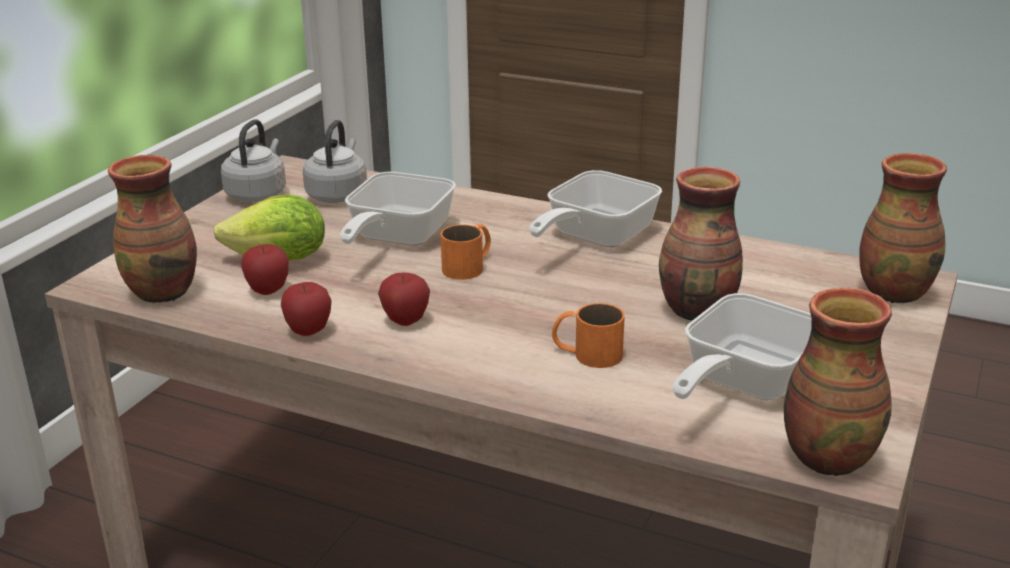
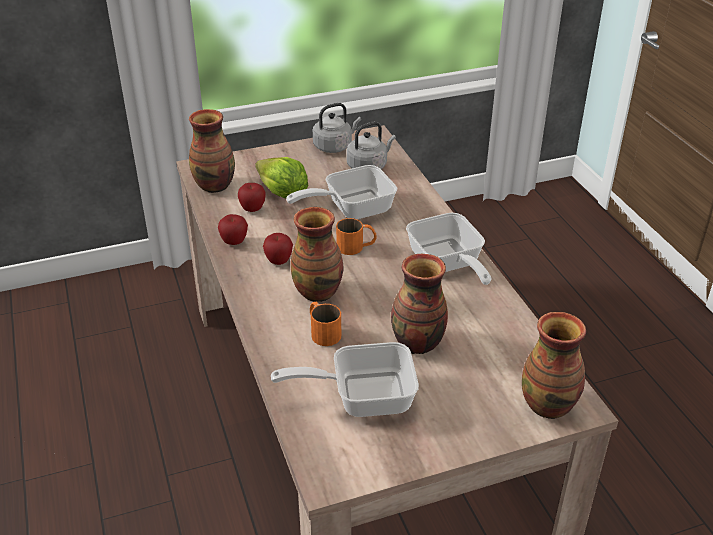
camera: 45 degrees right, 10 degrees up
(593, 237) = (447, 265): frying pan -> frying pan turned 105 degrees counterclockwise
(827, 456) = (327, 462): vase -> vase (318, 291)

